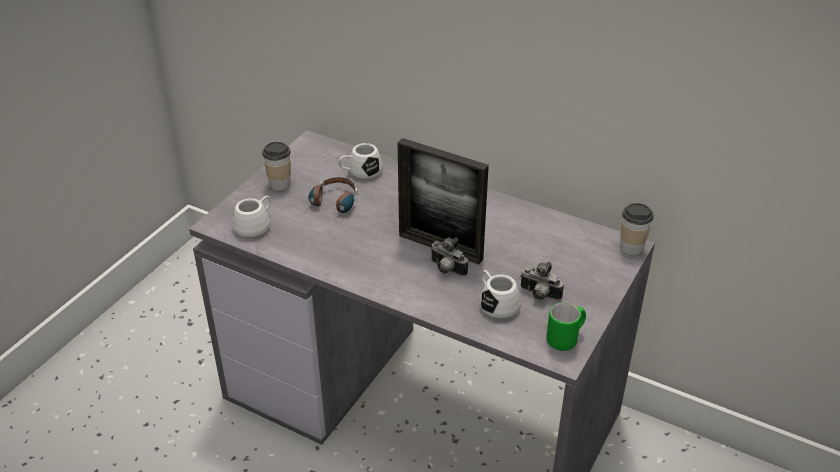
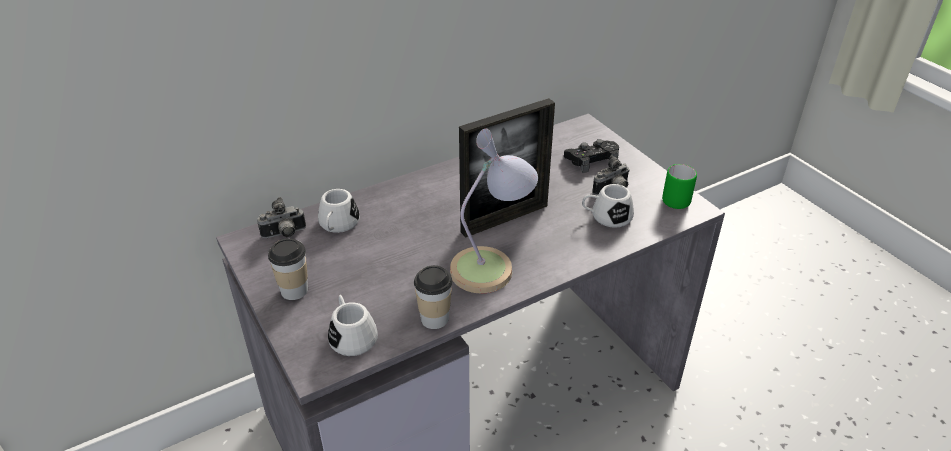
camera: 60 degrees left, 0 degrees up
(332, 206) = (374, 265): headphones -> none
(377, 261) = (492, 265): none -> table lamp
(446, 270) = (540, 227): camera -> camera (284, 234)
(574, 268) = (591, 160): none -> black game controller
(631, 247) = (587, 125): cup -> cup (434, 318)

